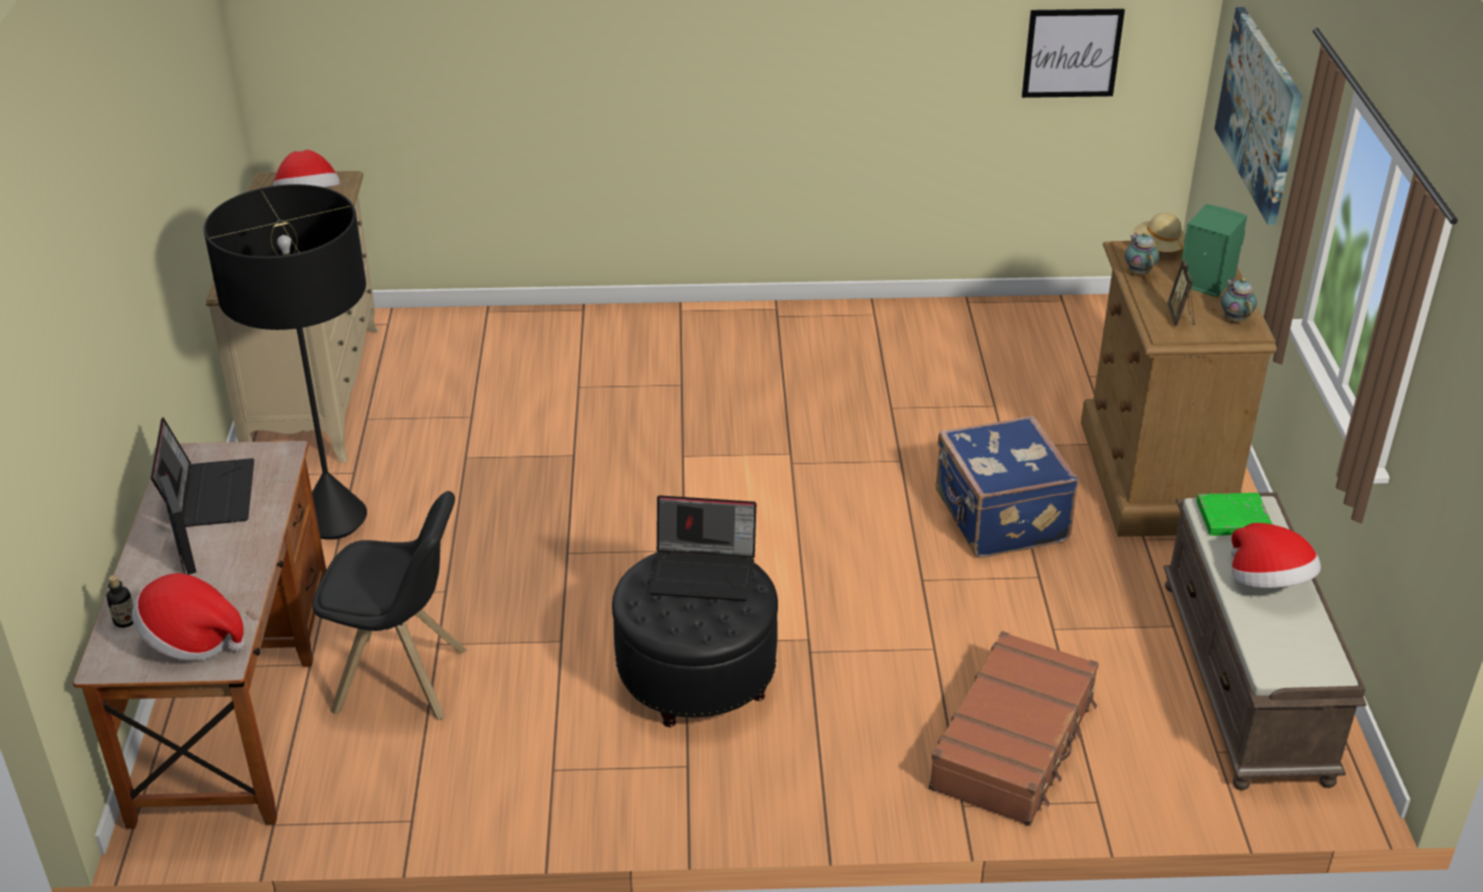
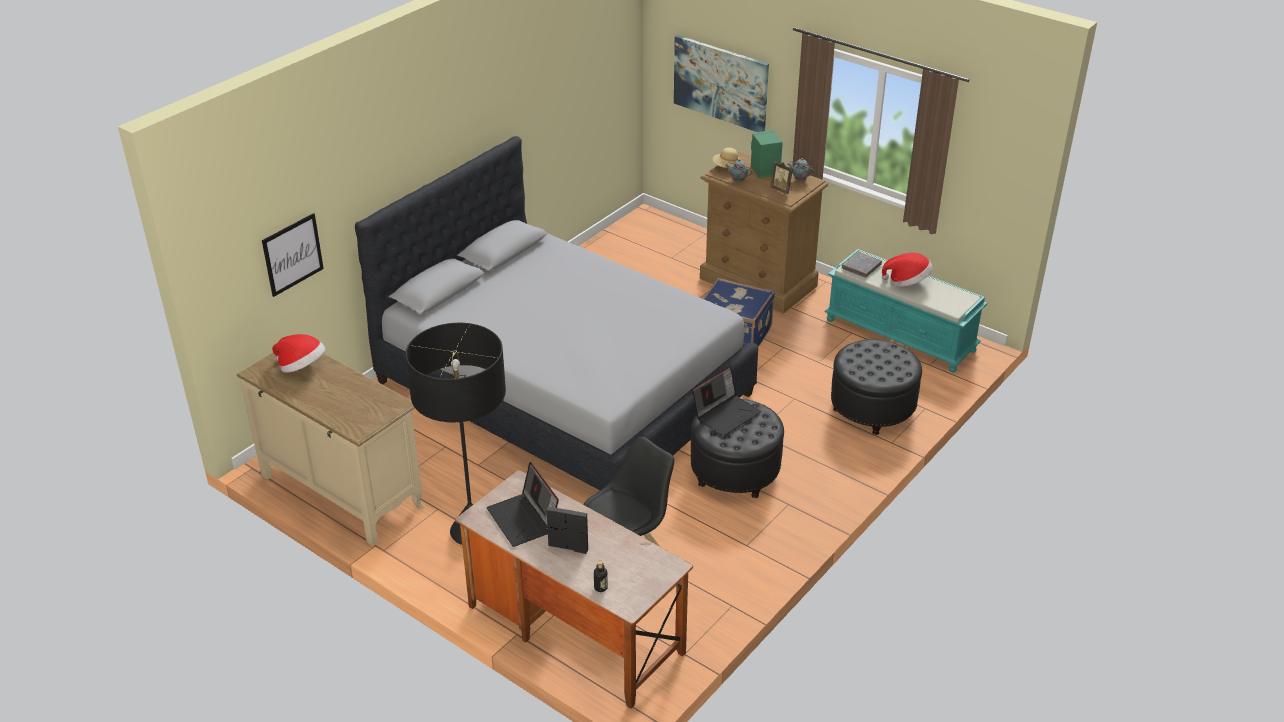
camera: 50 degrees left, 0 degrees up
(191, 640) = (643, 570): hat -> none
(209, 494) = (524, 520): laptop -> laptop turned 150 degrees counterclockwise
(692, 440) = (563, 387): none -> grey bed
(1015, 743) = (872, 409): brown suitcase -> black ottoman
(1072, 53) = (593, 92): picture -> picture (292, 254)
(1233, 519) = (861, 267): green book -> grey book
(1247, 681) = (901, 335): brown bench -> turquoise bench

